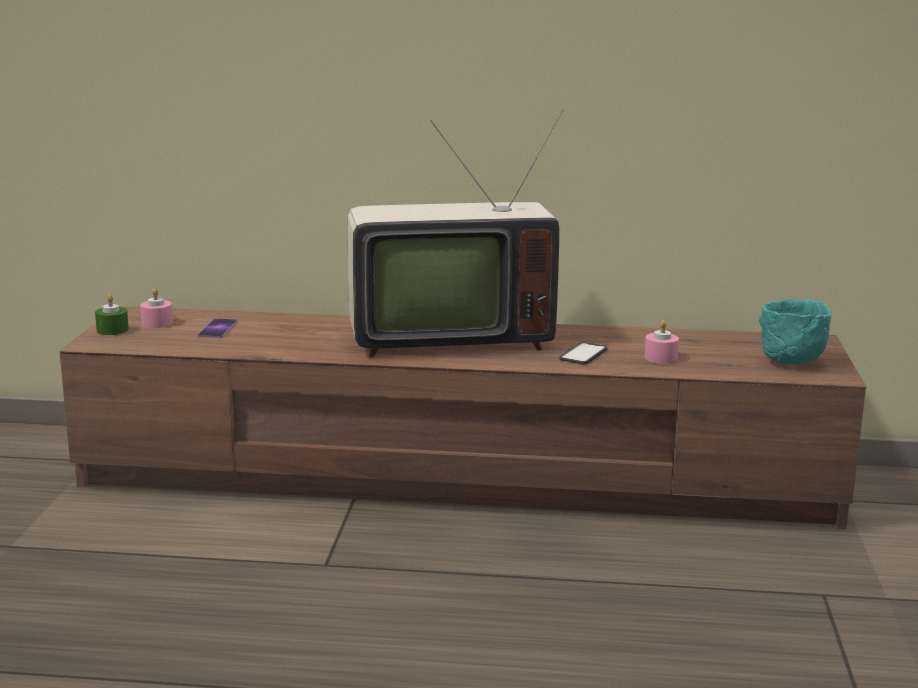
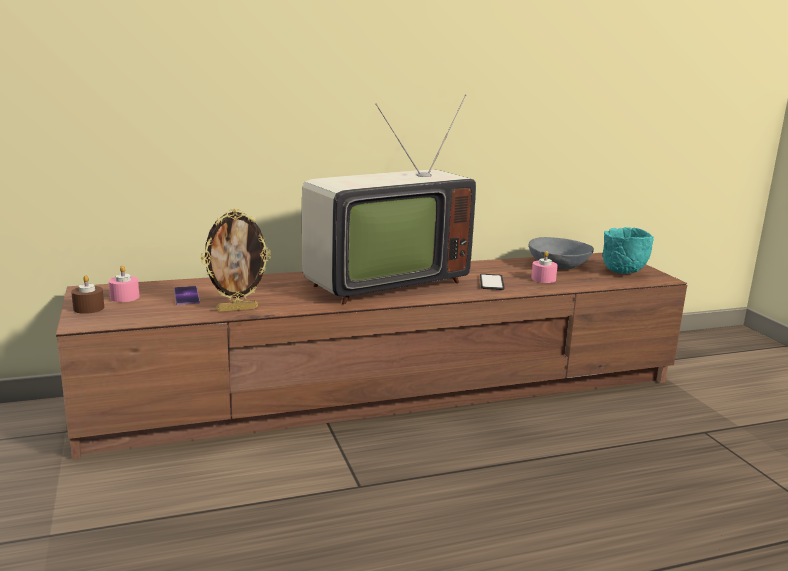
camera: 25 degrees left, 0 degrees up
(112, 330) = (88, 308): green candle -> brown candle
(251, 348) = (237, 309): none -> picture frame
(711, 344) = (559, 266): none -> grey bowl

